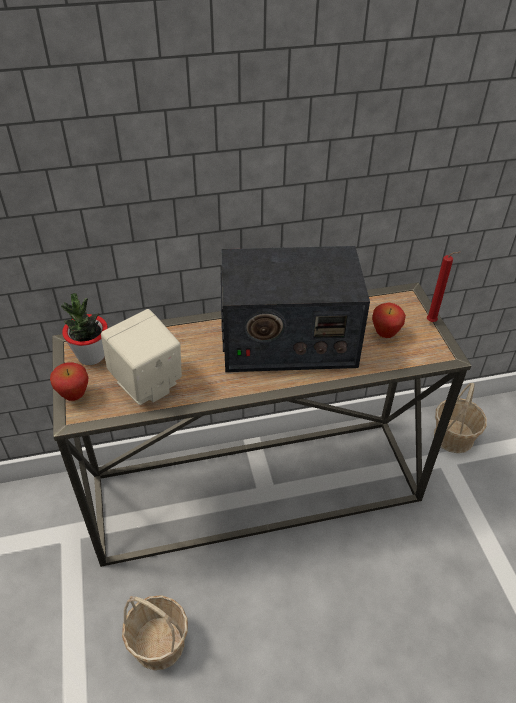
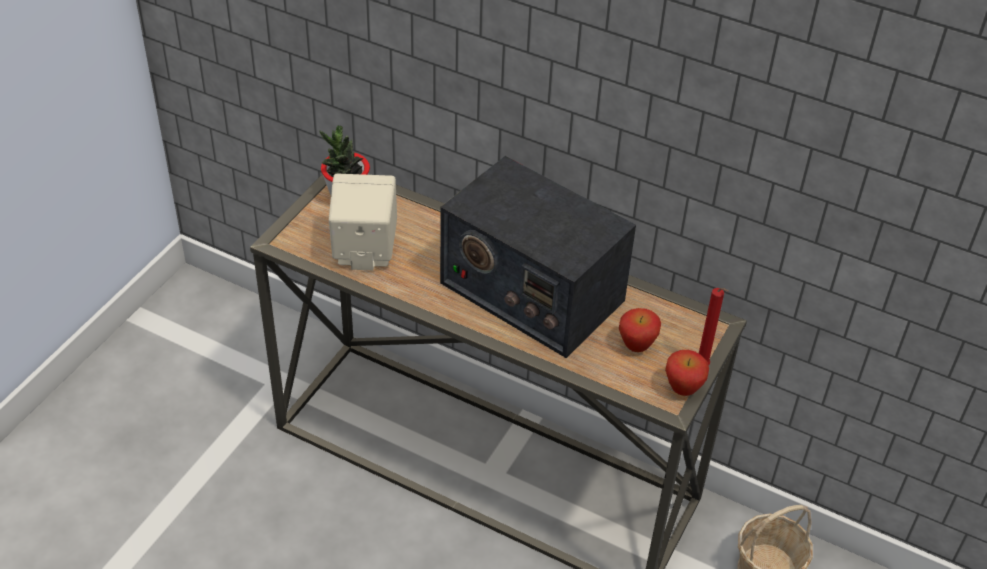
camera: 40 degrees right, 0 degrees up
(74, 396) = (297, 224): apple -> apple (683, 389)
(159, 643) = (264, 526): basket -> none

